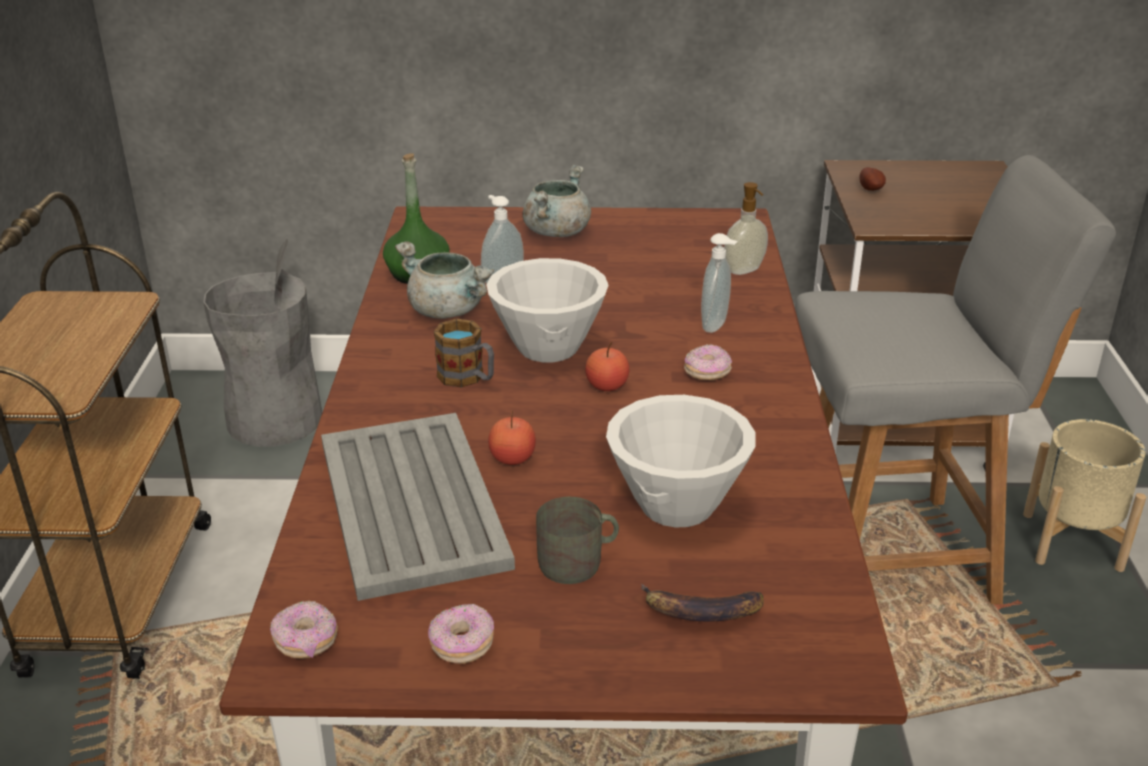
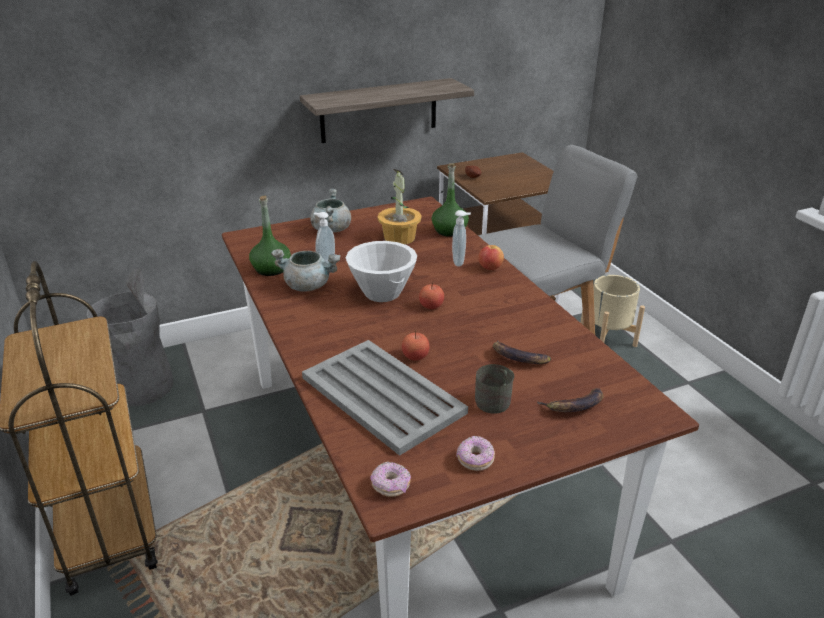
camera: 25 degrees left, 0 degrees up
(468, 378) = (353, 320): mug -> none
(651, 266) = (399, 238): none -> potted plant
(675, 505) = (518, 357): white bowl -> banana
(707, 373) = (476, 287): donut -> none
(725, 48) = (379, 110): none -> shelf
(745, 270) = (449, 230): soap dispenser -> green bottle
(760, 346) = (490, 268): none -> apple

